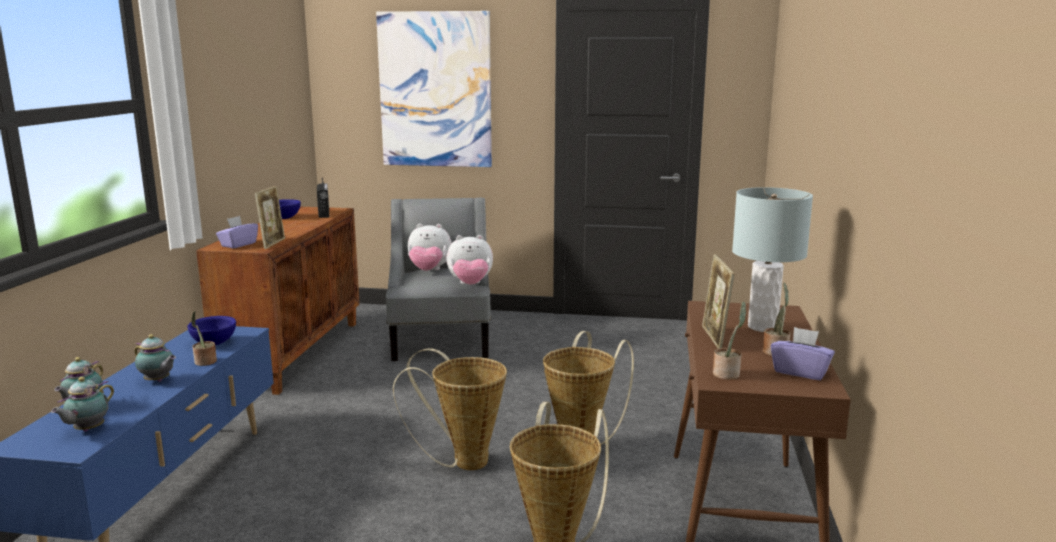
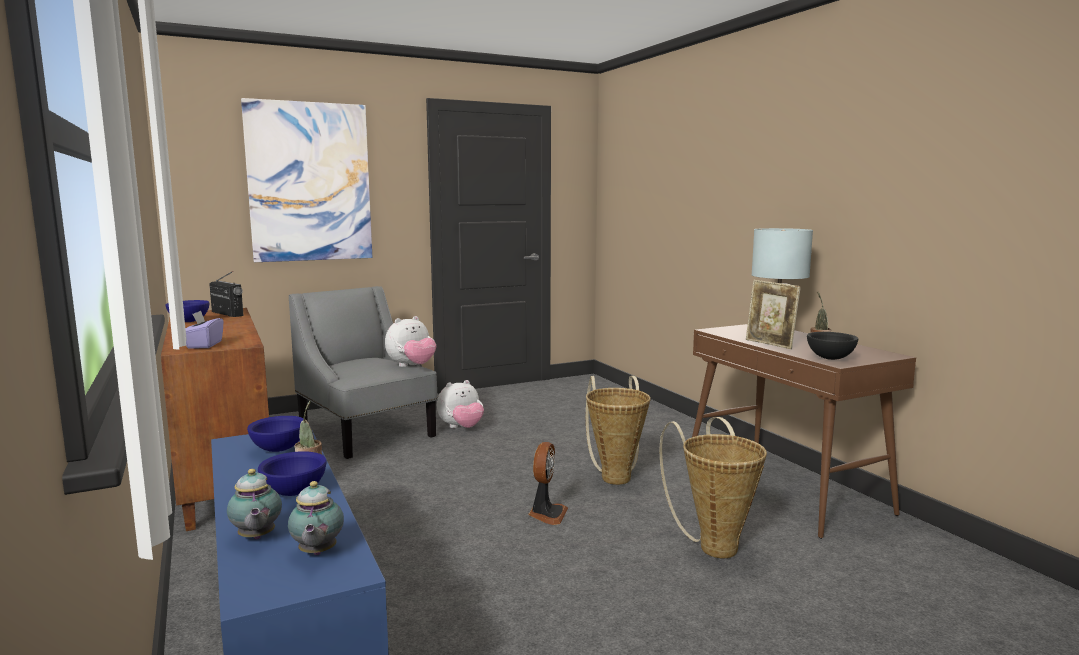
camera: 35 degrees left, 5 degrees down
(158, 381) = (293, 492): teapot -> blue bowl
(273, 243) = (245, 339): picture frame -> none
(429, 271) = (352, 362): plush toy -> plush toy (461, 428)
(462, 461) = (547, 514): basket -> fan
(727, 374) = (831, 358): potted plant -> black bowl
(800, 372) = (859, 350): purple tissue box -> none

